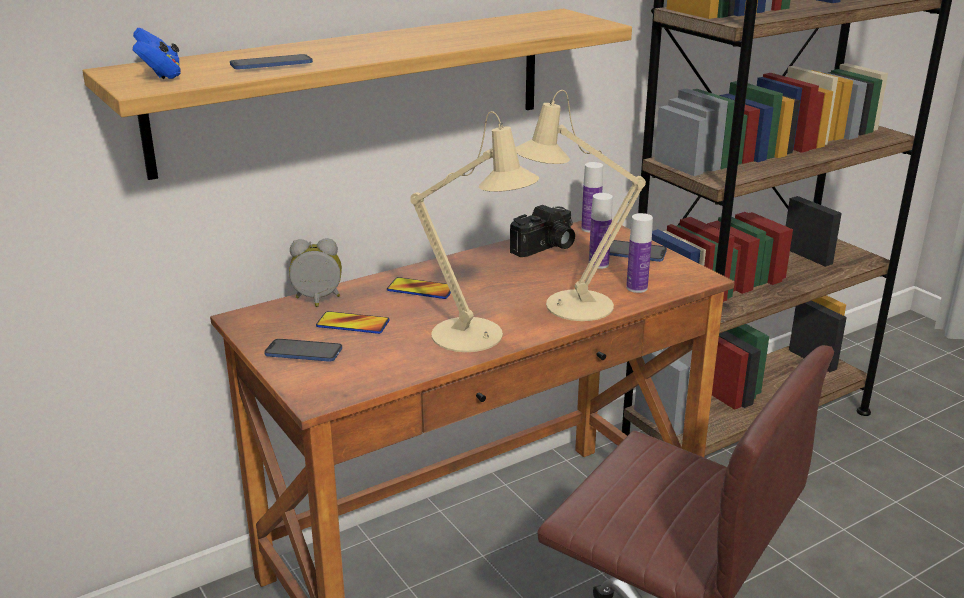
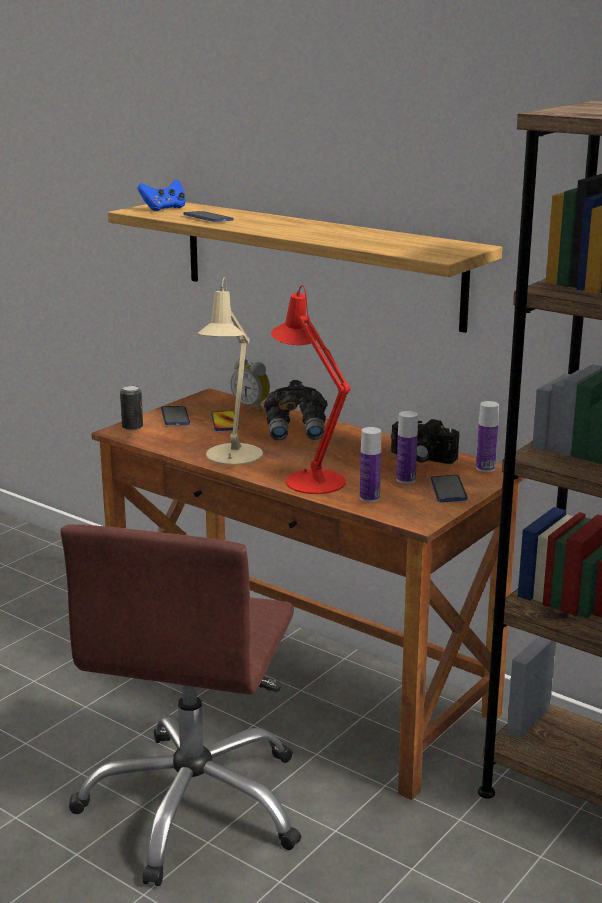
camera: 70 degrees right, 5 degrees down
(312, 387) = (132, 427): none -> can
(317, 301) = (252, 407): alarm clock -> alarm clock turned 150 degrees clockwise
(421, 289) = (296, 431): phone -> grey binoculars
(569, 306) = (310, 478): beige table lamp -> red table lamp

